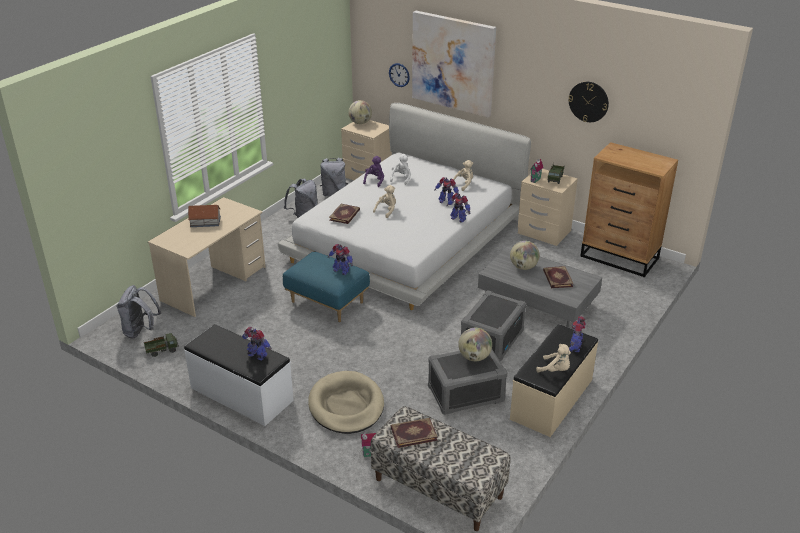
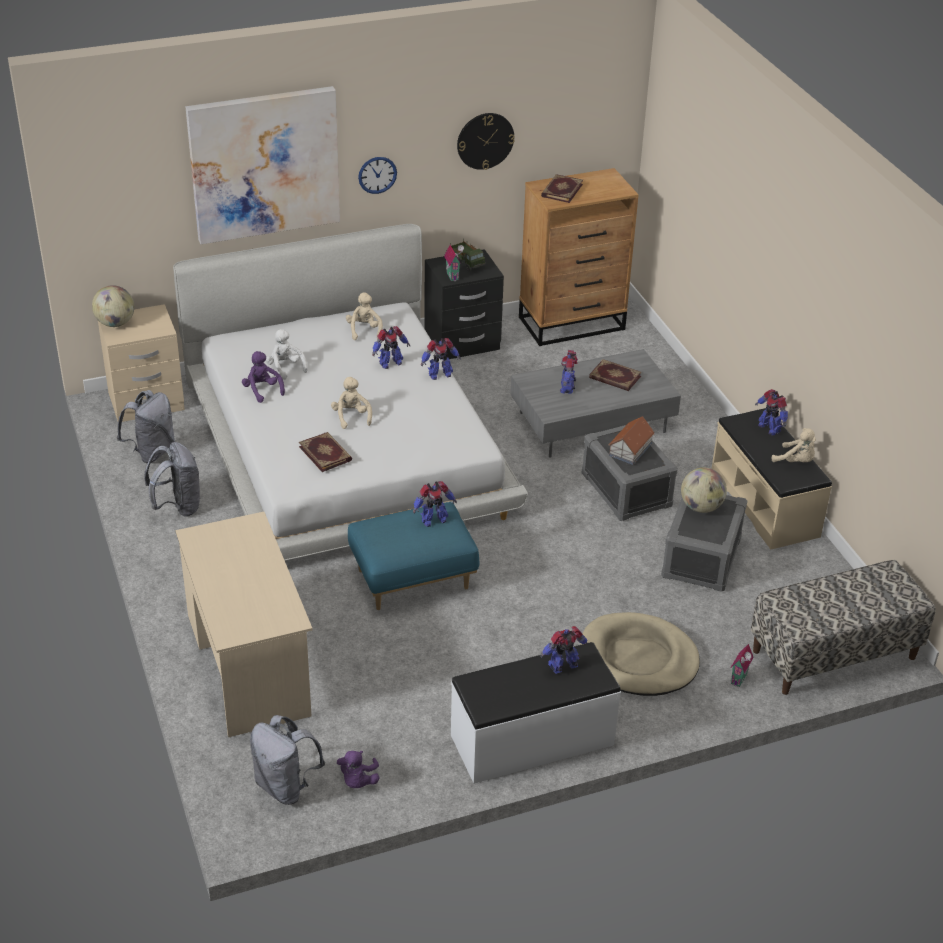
camera: 55 degrees left, 5 degrees up
(162, 350) = (358, 781): toy truck -> purple plush toy
(205, 222) = (229, 573): toy house -> toy house (631, 449)
(399, 75) = (163, 218): wall clock -> wall clock (377, 175)
(413, 433) = (812, 608): book -> book (561, 190)
(523, 267) = (567, 387): globe -> toy robot
(543, 232) = (462, 343): beige nightstand -> black nightstand
(555, 370) = (796, 461): beige plush toy -> beige plush toy turned 60 degrees clockwise

